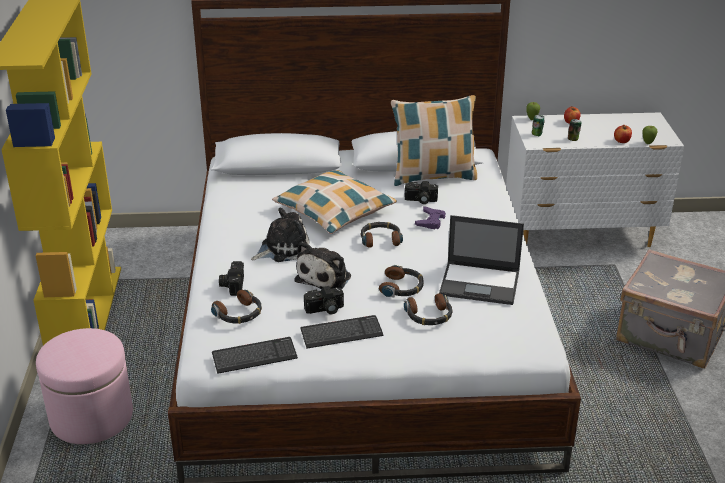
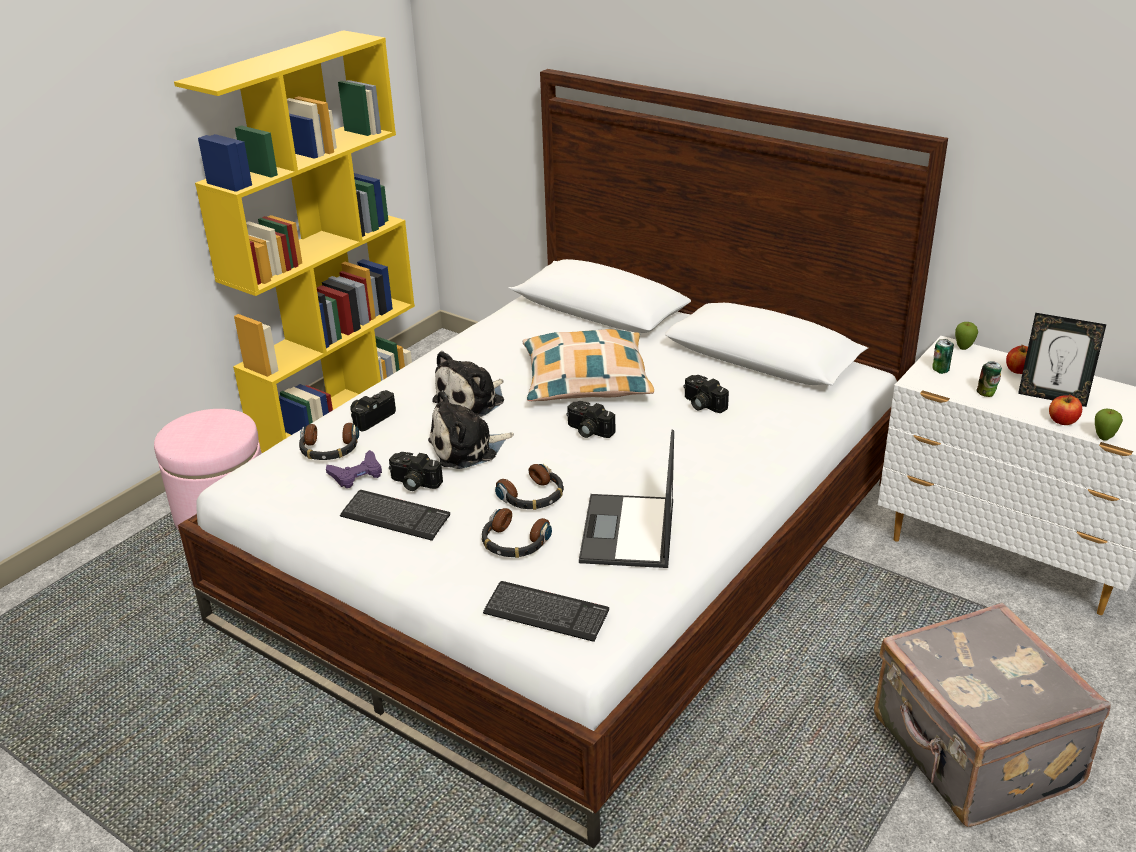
camera: 40 degrees right, 0 degrees up
(254, 357) = (282, 501): keyboard -> keyboard (546, 613)
(283, 249) = (472, 400): plush toy -> plush toy turned 120 degrees clockwise
(380, 239) = (588, 431): headphones -> camera
(430, 221) = (677, 433): purple game controller -> purple game controller (356, 474)
(433, 176) = (759, 382): pillow -> none
(480, 283) = (628, 532): laptop -> laptop turned 45 degrees clockwise
(602, 131) = (1052, 397): none -> picture frame

